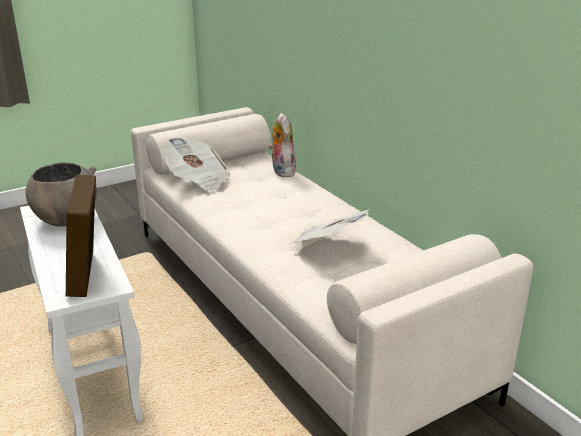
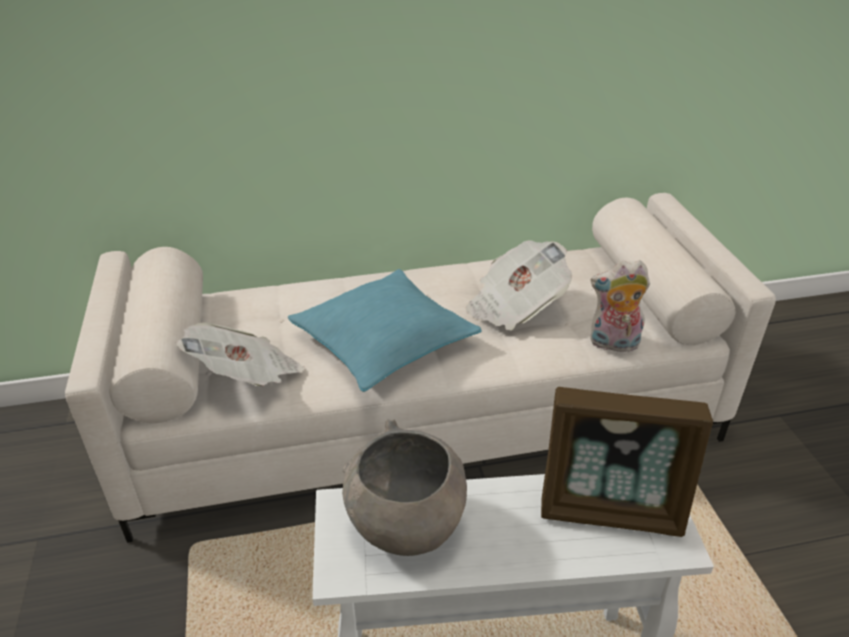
camera: 70 degrees left, 10 degrees up
(254, 209) = (384, 341): none -> turquoise pillow
(281, 171) = (278, 294): plush toy -> plush toy (613, 344)

